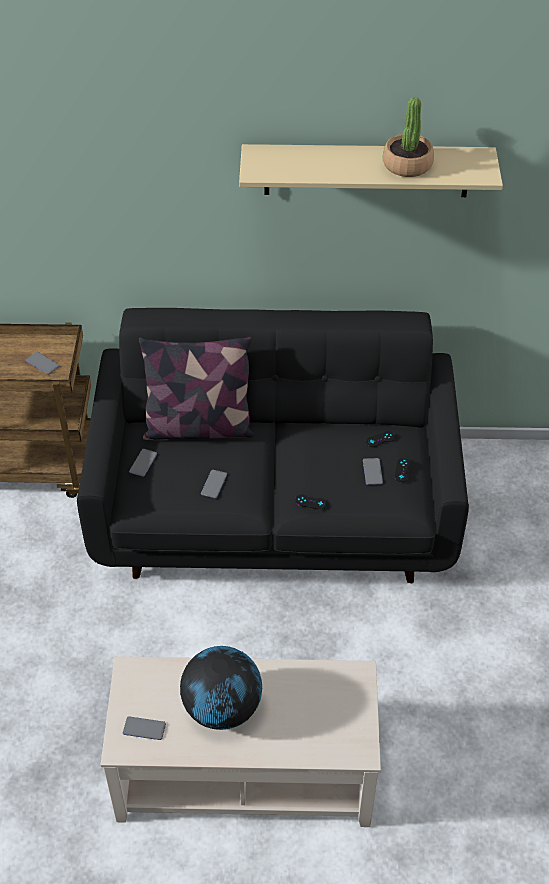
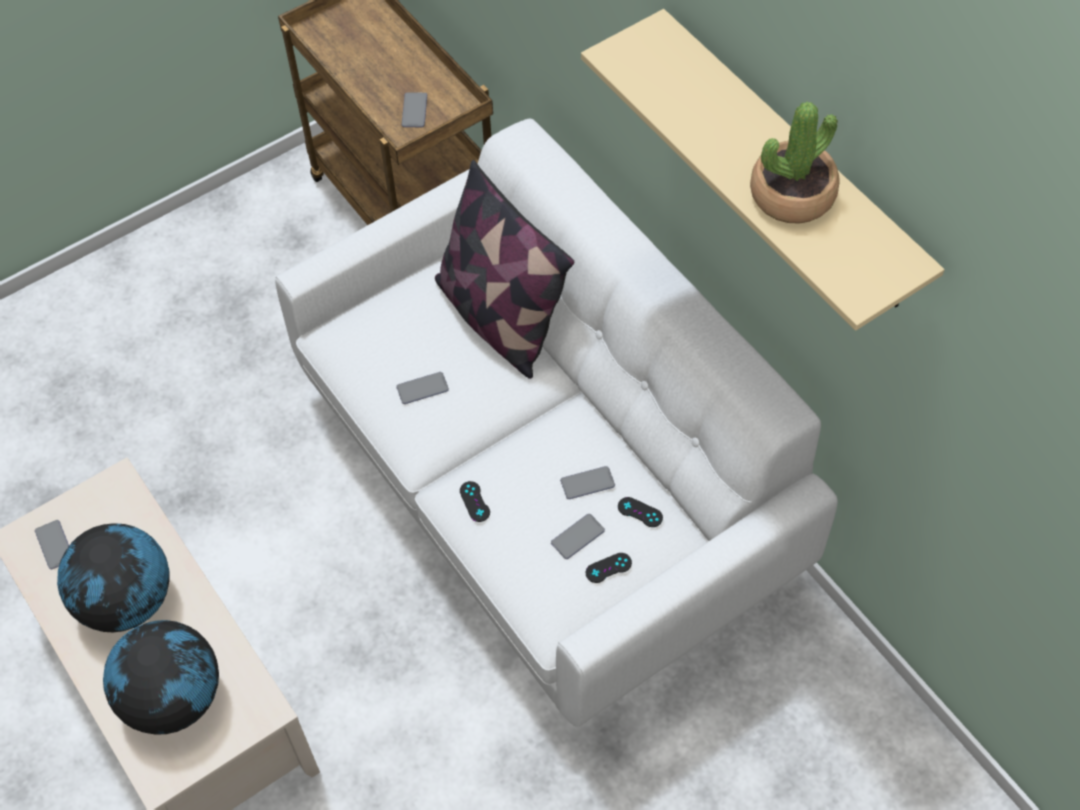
camera: 55 degrees right, 10 degrees up
(143, 463) = (398, 302): phone -> phone (587, 483)
(275, 512) = (544, 487): black sofa -> white sofa
(312, 717) = (173, 697): none -> globe

